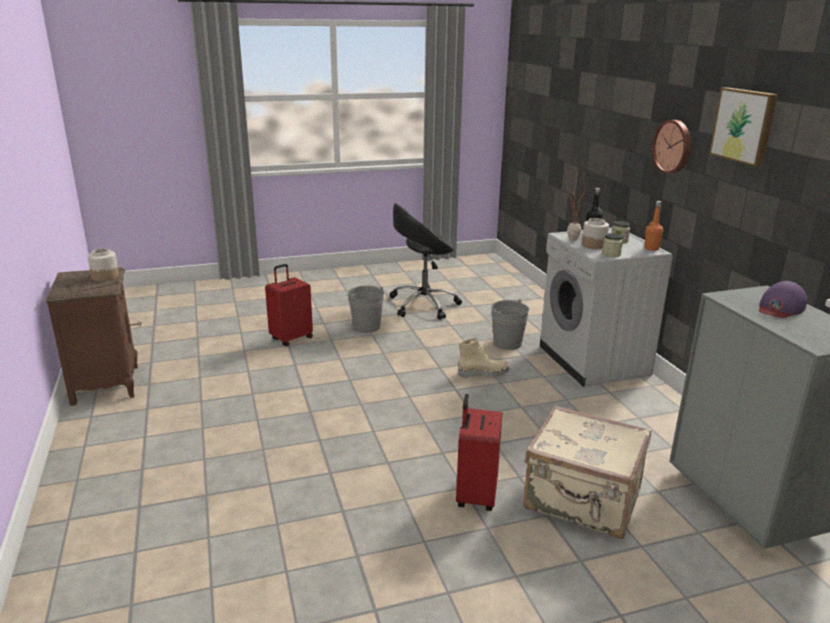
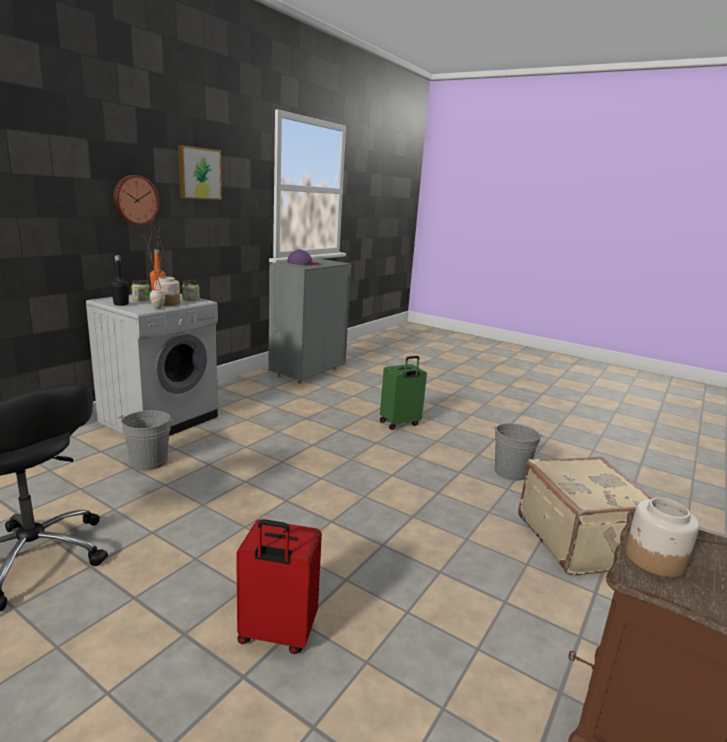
camera: 130 degrees left, 5 degrees down
(366, 327) = (168, 576): grey bucket -> grey bucket (510, 472)
(475, 495) = (400, 424): red suitcase -> green suitcase
(483, 373) = (234, 458): beige boot -> none
(583, 500) = (359, 400): beige suitcase -> beige suitcase (580, 540)

